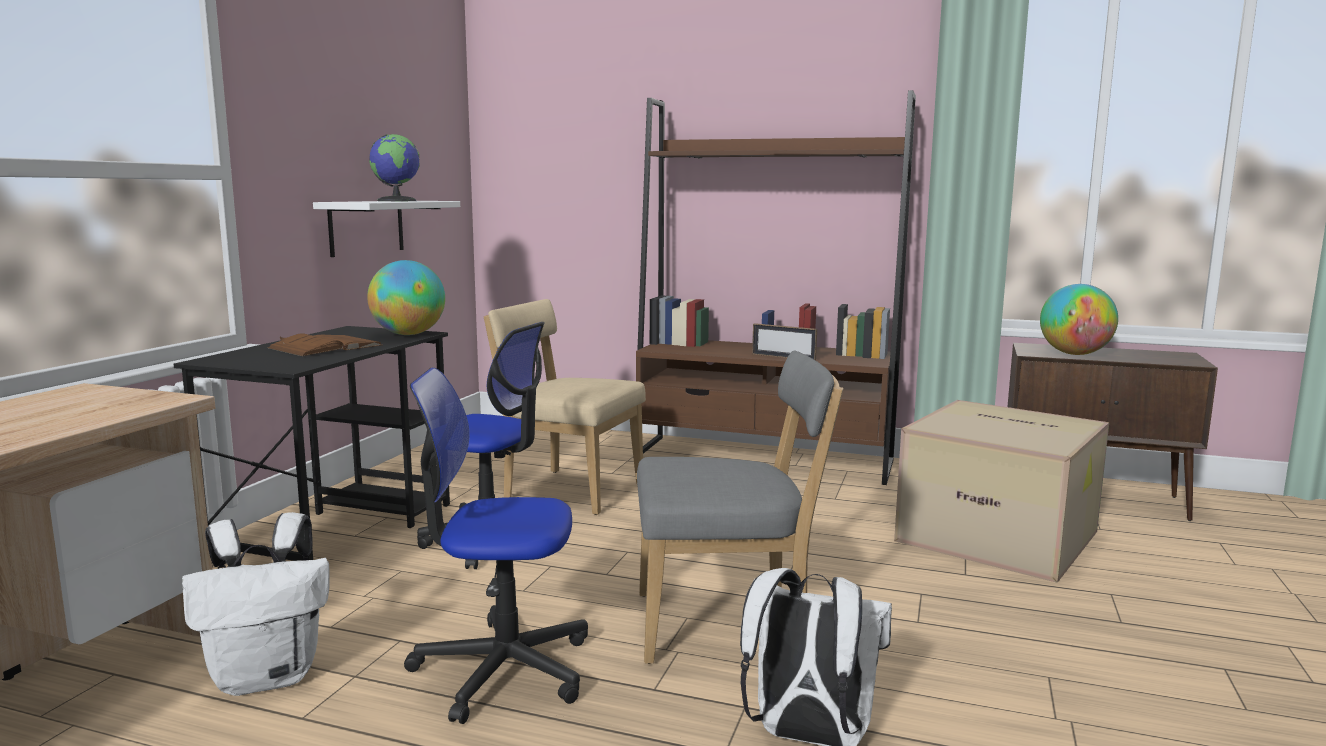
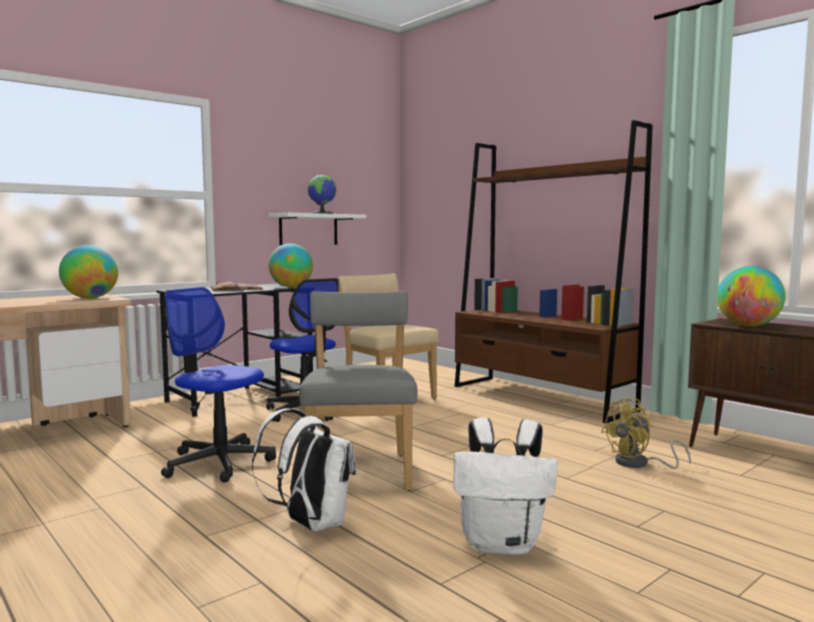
camera: 30 degrees right, 5 degrees down
(115, 402) = (90, 298): none -> globe
(268, 677) = (125, 444): white backpack -> white backpack (502, 544)
(728, 625) = (360, 470): grey chair -> grey chair turned 120 degrees counterclockwise
(783, 357) = (543, 320): picture frame -> none
(1000, 536) = (639, 464): cardboard box -> yellow fan

